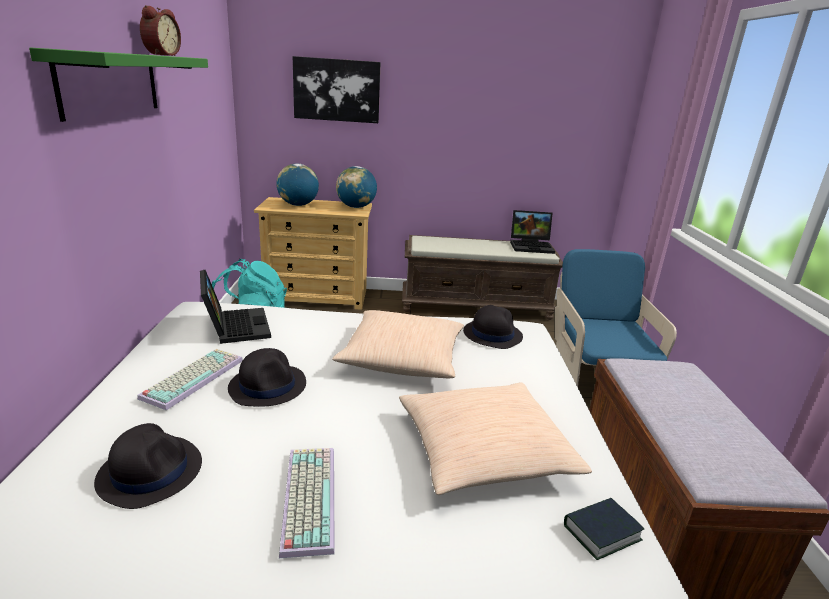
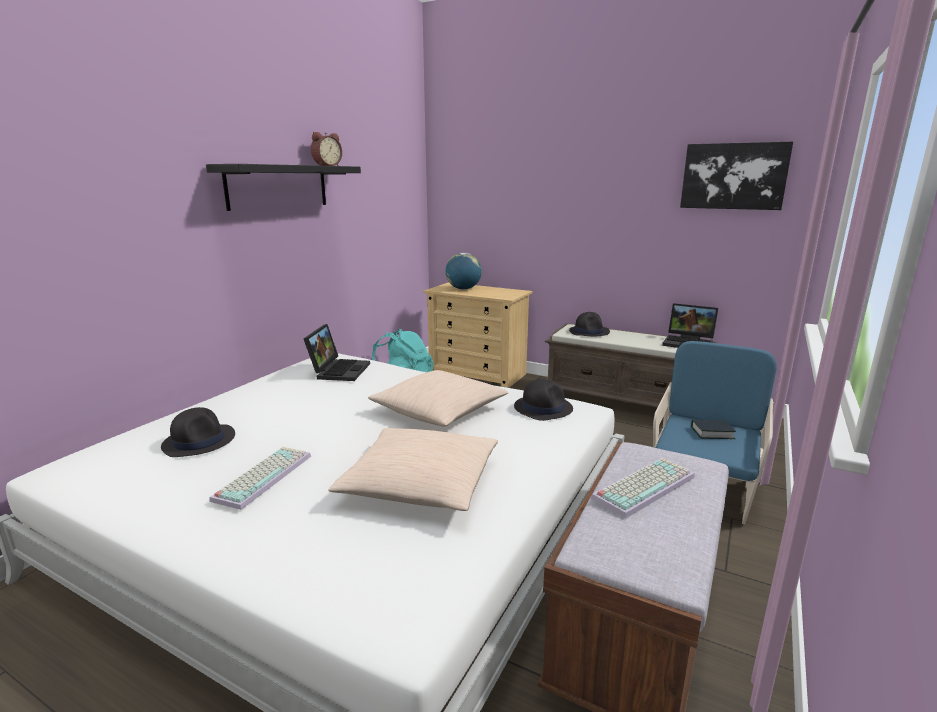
camera: 30 degrees right, 5 degrees down
(110, 83) = (278, 186): green shelf -> black shelf
(193, 377) = (277, 396): keyboard -> keyboard (643, 486)
(268, 386) = (317, 409): black hat -> black hat (589, 332)
(337, 90) = (504, 188): picture -> picture (733, 176)
(356, 207) = (512, 293): globe -> none
(601, 532) = (444, 561): book -> book (712, 433)

